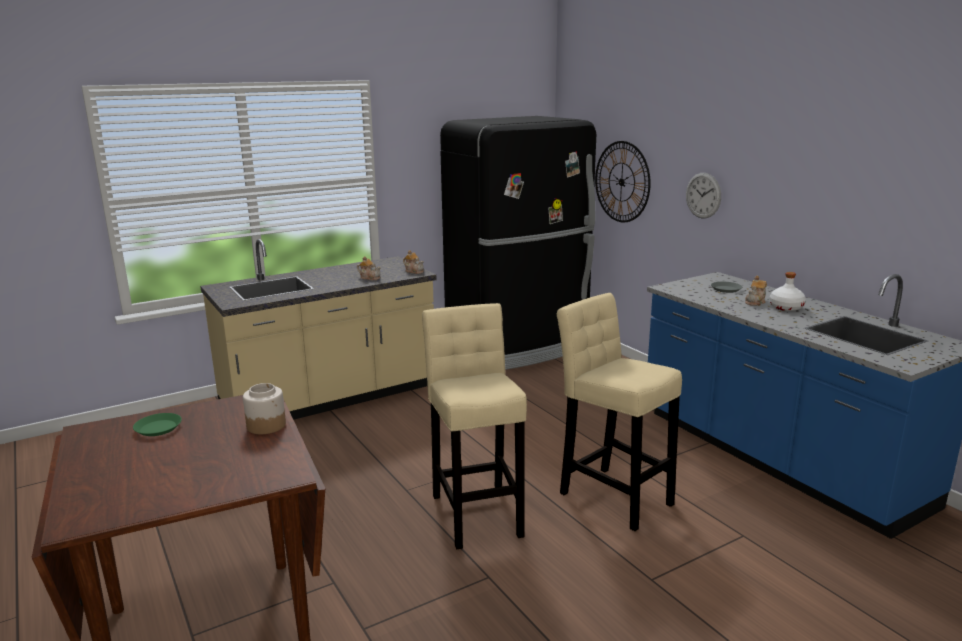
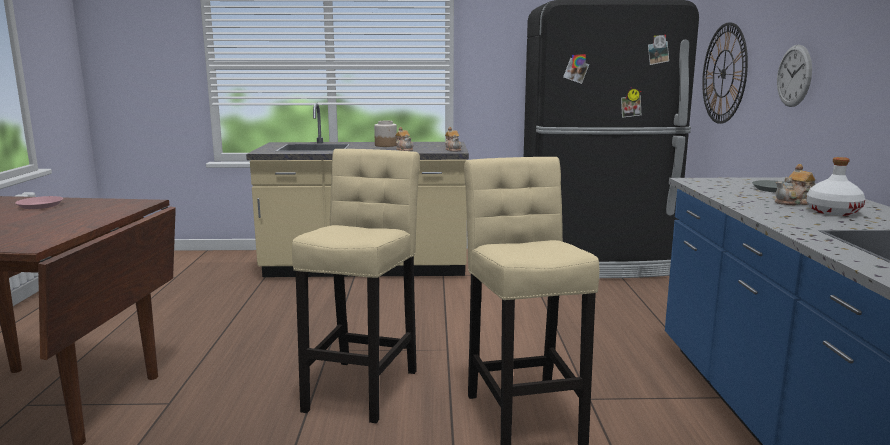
camera: 30 degrees right, 5 degrees down
(158, 428) = (40, 205): green plate -> pink plate
(266, 425) = (103, 216): jar -> jar (386, 145)

